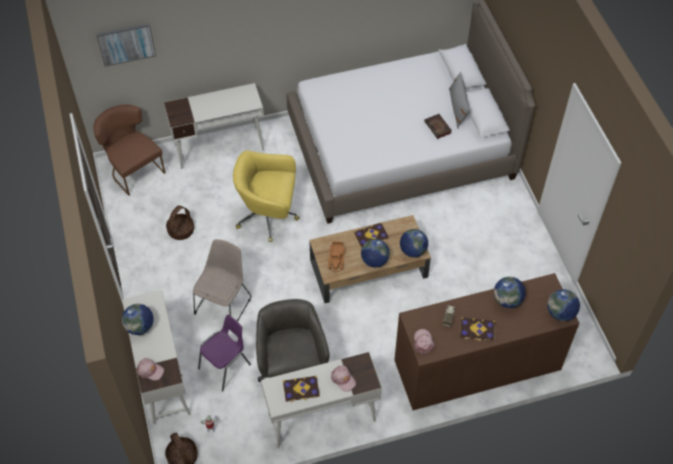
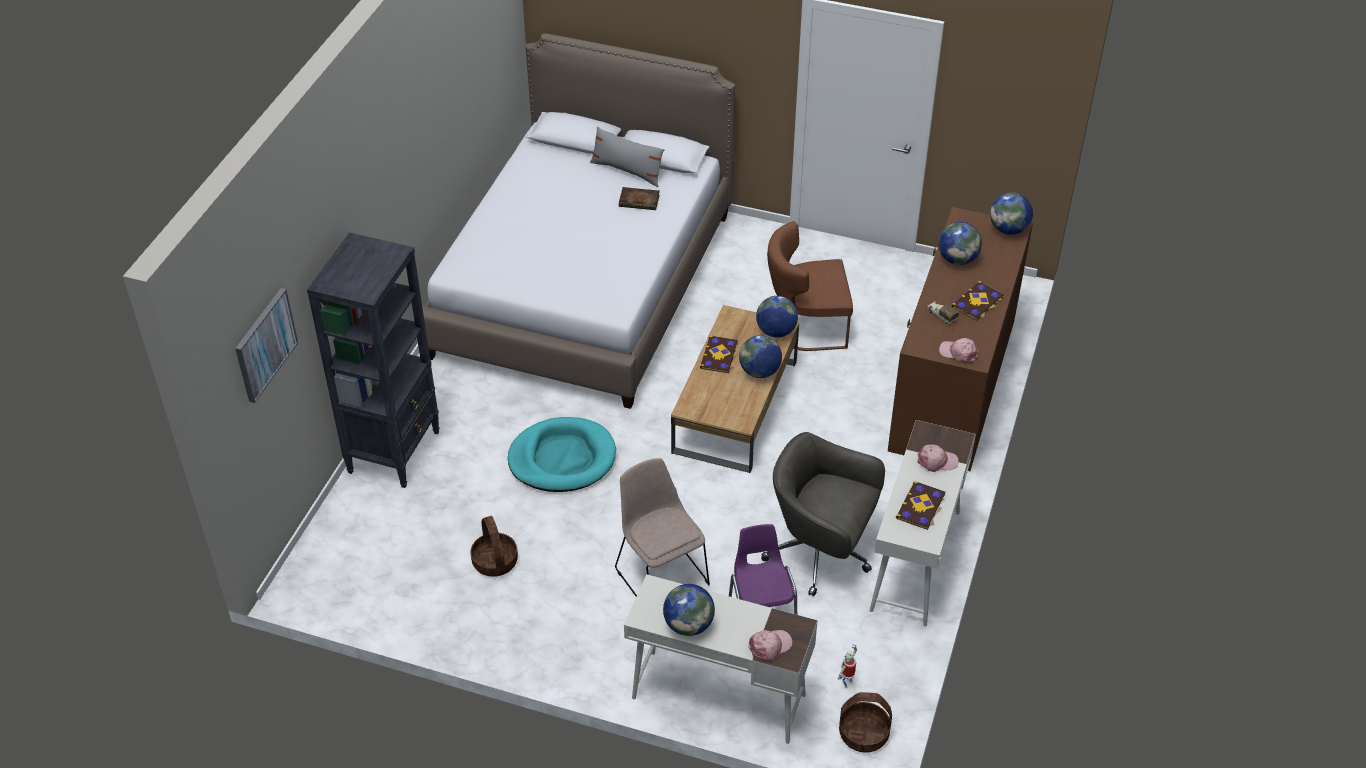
camera: 55 degrees left, 10 degrees down
(134, 170) = (333, 564): brown chair -> brown chair (805, 327)
(220, 147) = (394, 451): white desk -> black bookcase
(269, 216) = (562, 458): yellow office chair -> turquoise dog bed
(337, 258) = (724, 403): toy truck -> none

